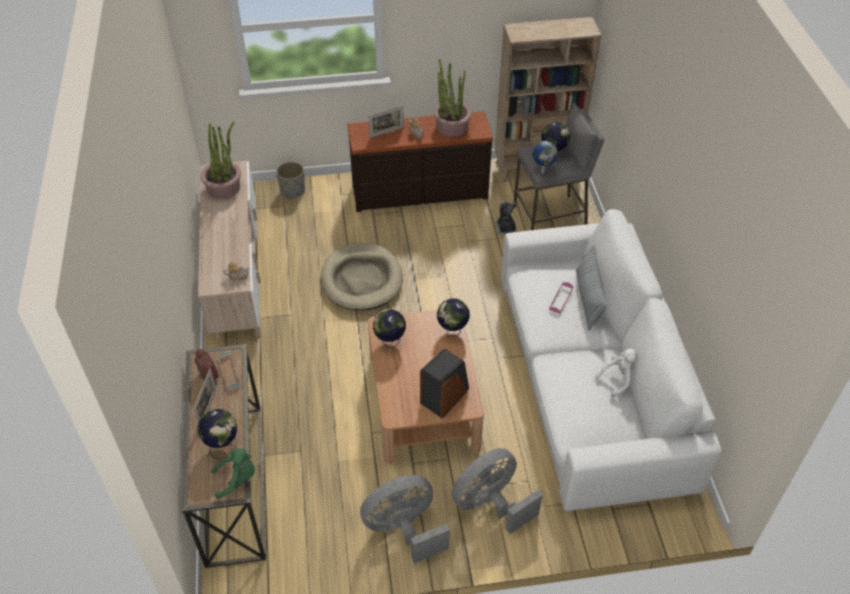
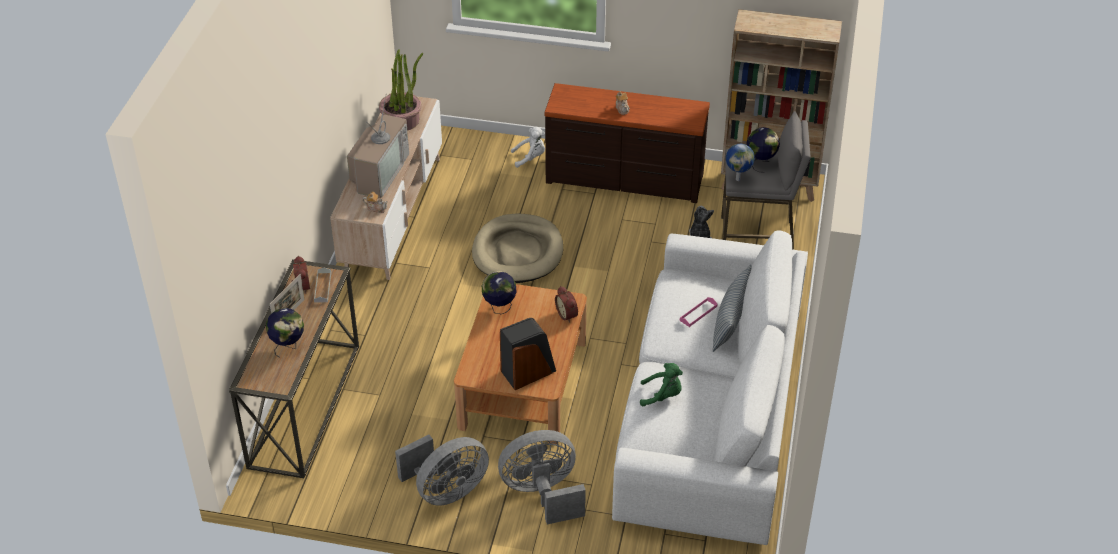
camera: 20 degrees right, 5 degrees down
(225, 241) = (379, 172): none -> television
(237, 479) = (288, 378): green plush toy -> green plush toy (662, 396)
(293, 191) = (488, 146): grey planter -> none
(386, 132) = (591, 101): picture frame -> none
(404, 529) = (446, 491): grey fan -> grey fan turned 150 degrees clockwise
(451, 126) = (664, 110): potted plant -> none
(452, 331) = (568, 314): globe -> alarm clock
(618, 379) = (716, 404): white plush toy -> white plush toy (530, 158)

